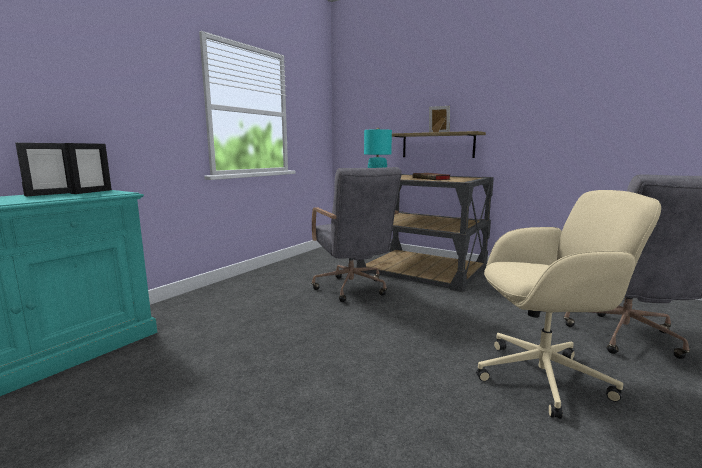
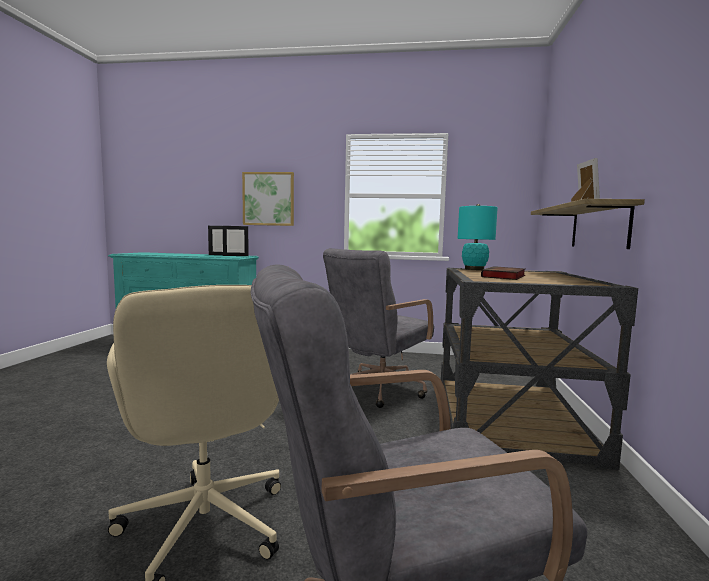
camera: 65 degrees right, 5 degrees down
(107, 101) = (268, 199): none -> picture

